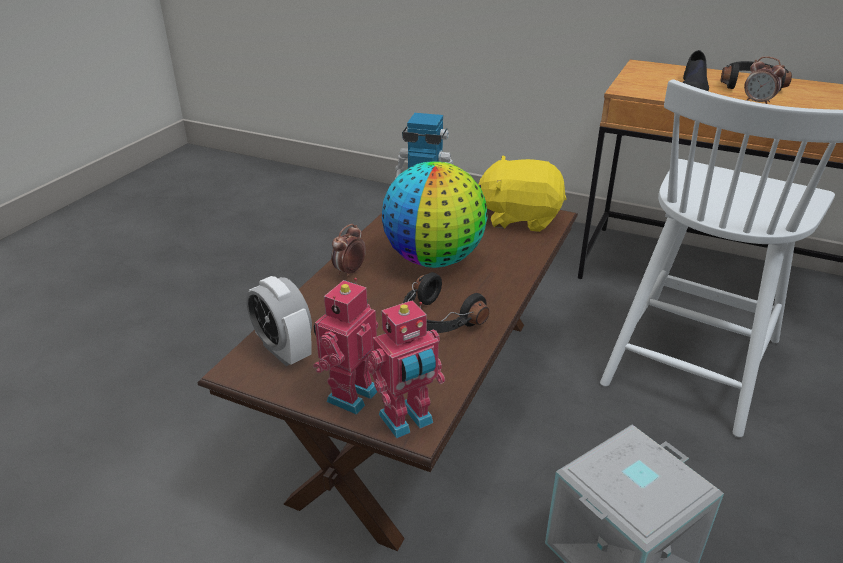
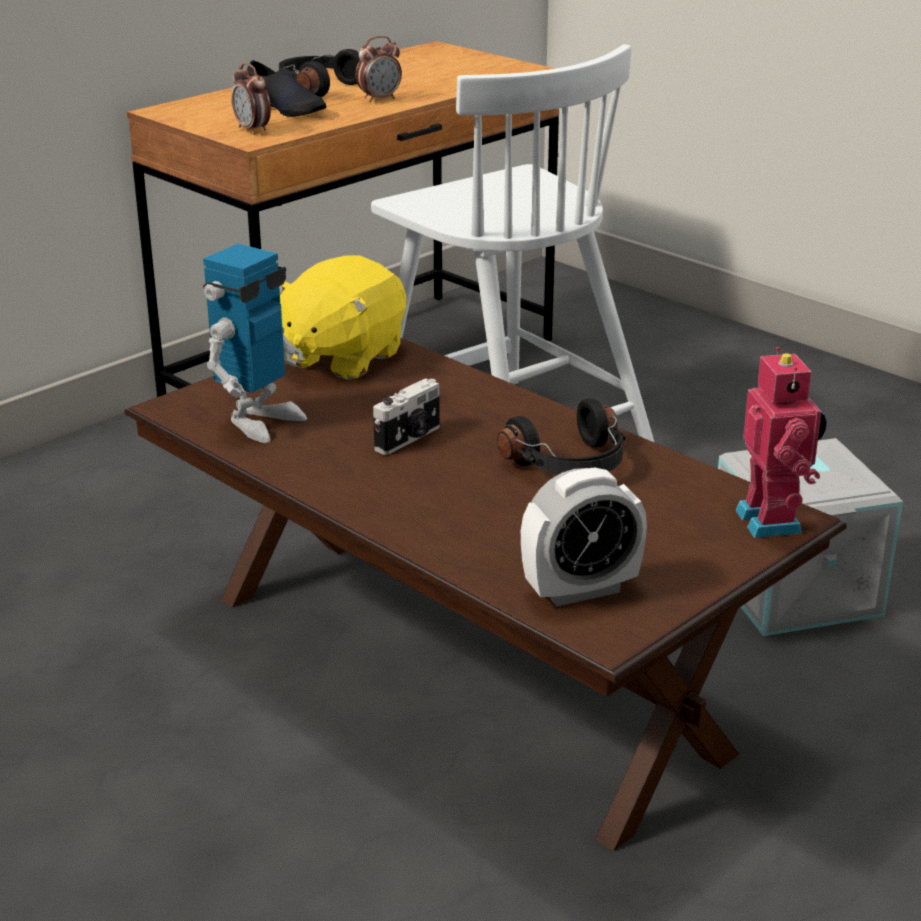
camera: 70 degrees left, 5 degrees down
(349, 272) = (393, 509): alarm clock -> alarm clock (253, 130)
(349, 394) = (705, 552): toy robot -> none
(434, 259) = (410, 439): globe -> camera

